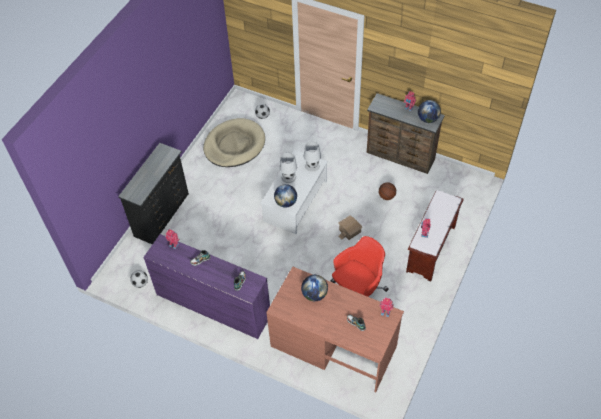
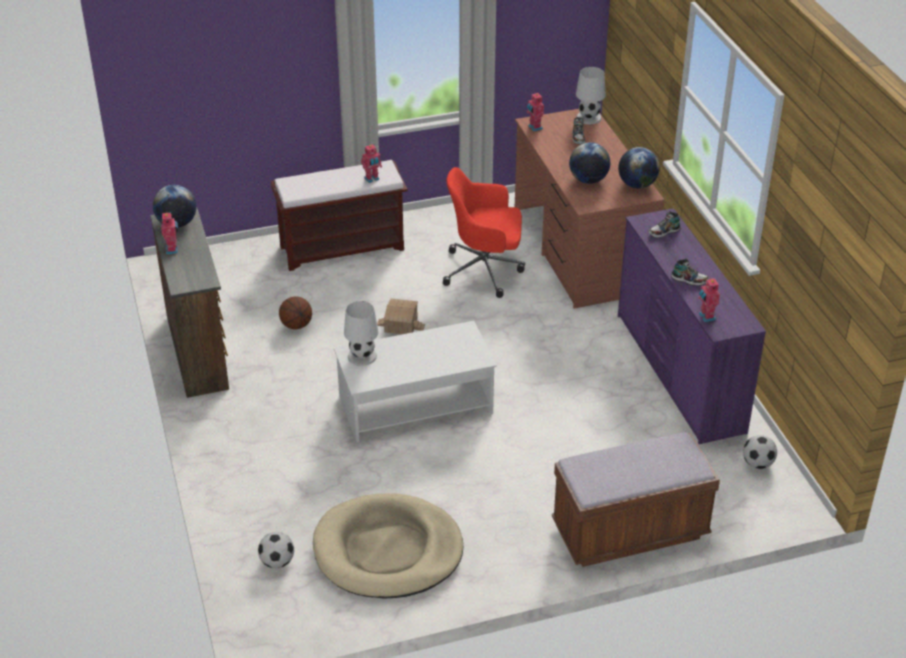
camera: 135 degrees left, 15 degrees down
(163, 215) = (630, 531): black dresser -> brown bench
(286, 202) = (463, 341): globe -> globe (637, 185)
(289, 177) = (413, 366): white table lamp -> white table lamp (588, 117)

